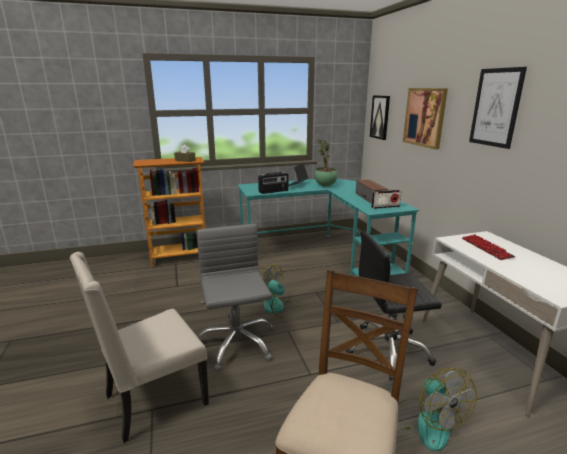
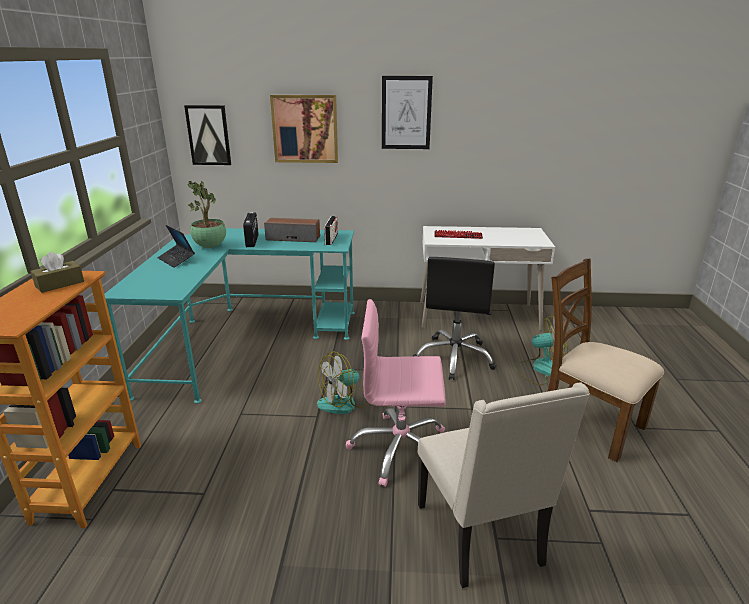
camera: 70 degrees left, 5 degrees up
(236, 343) = (400, 449): grey office chair -> pink office chair
(273, 191) = (189, 279): radio -> radio (252, 241)

